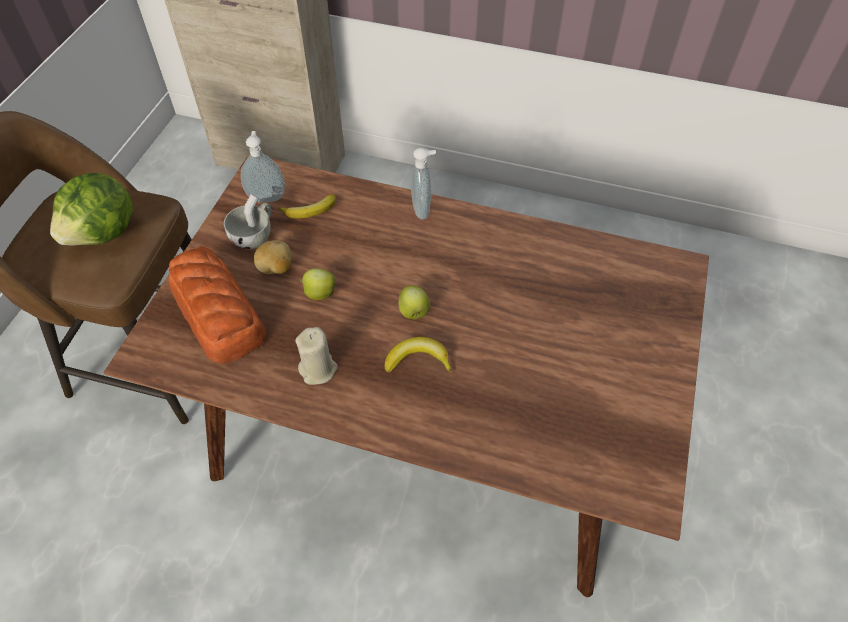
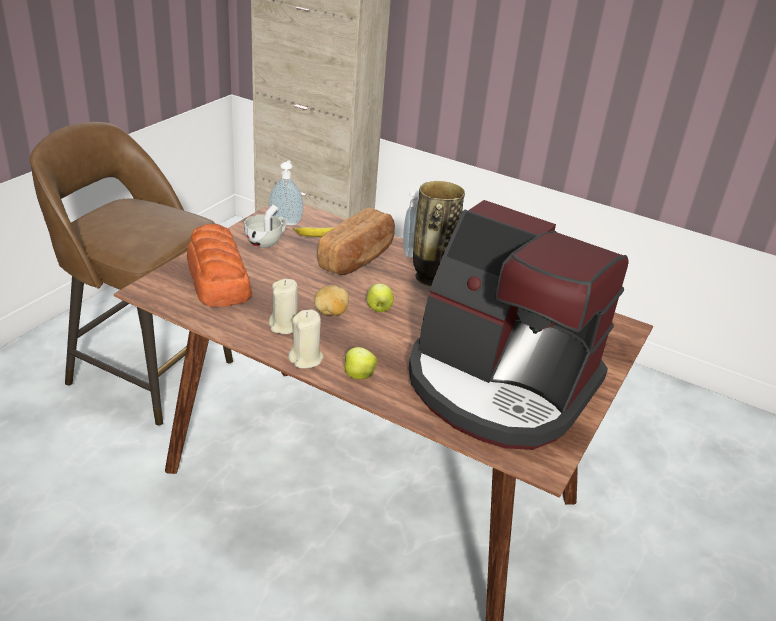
camera: 10 degrees right, 20 degrees down
(104, 233) = (149, 226): lettuce -> none
(276, 268) = (275, 262): potato -> potato (331, 313)
(319, 293) = (305, 283): apple -> apple (358, 375)
(357, 415) = (306, 359): none -> beige candle
(367, 235) = (358, 258): none -> bread
(418, 360) = (370, 337): banana -> none
(457, 246) = (431, 278): none -> vase
(575, 395) = (499, 385): none -> coffee machine

